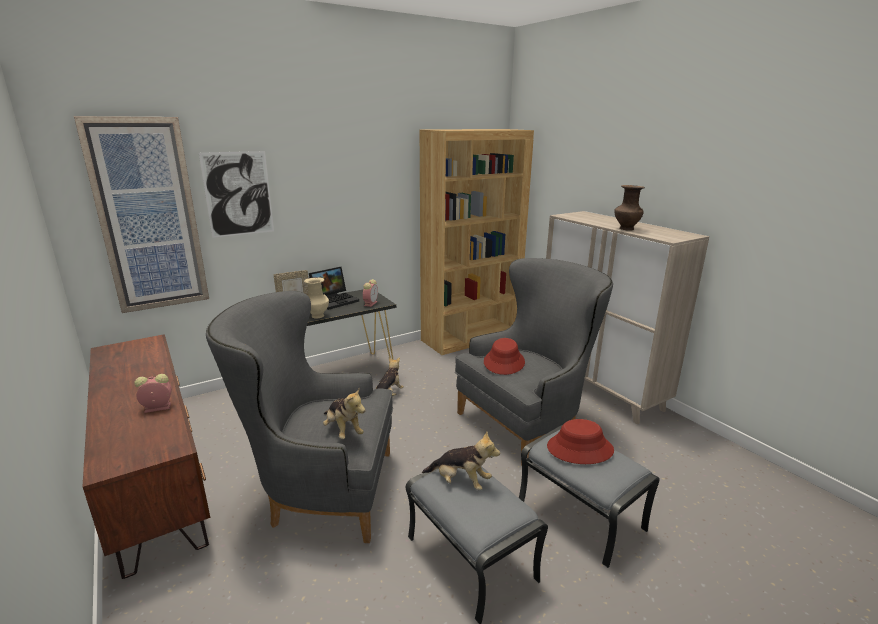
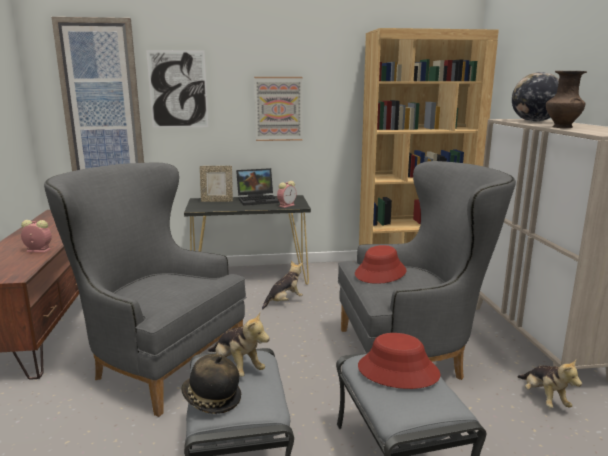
camera: 25 degrees right, 5 degrees down
(317, 316) = (227, 208): beige vase -> none
(343, 207) = (278, 109): none -> picture
(343, 430) = (160, 296): plush toy -> plush toy (544, 399)
(473, 518) = (211, 400): none -> hat
(590, 218) = (534, 121): none -> globe

